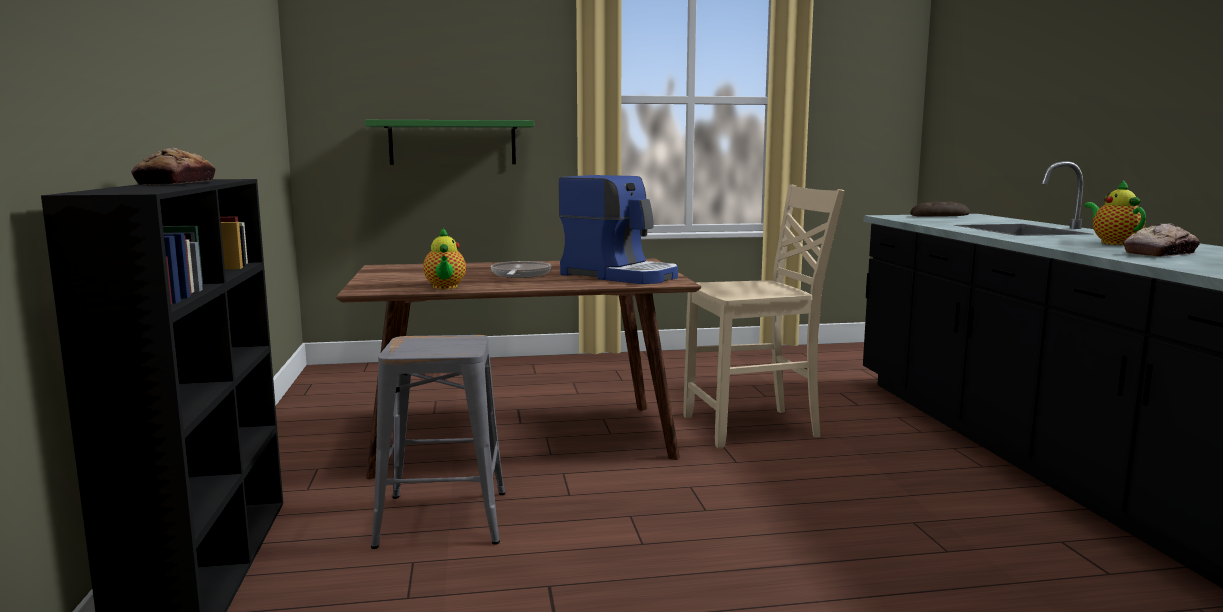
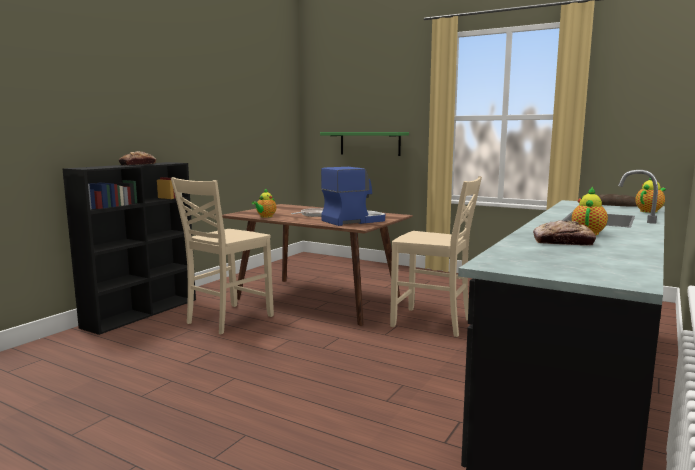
camera: 40 degrees right, 0 degrees up
(442, 519) = (227, 319): grey stool -> beige chair
(620, 275) = (353, 221): coffee machine -> coffee machine turned 105 degrees counterclockwise
(1004, 219) = (649, 211): none -> teapot

